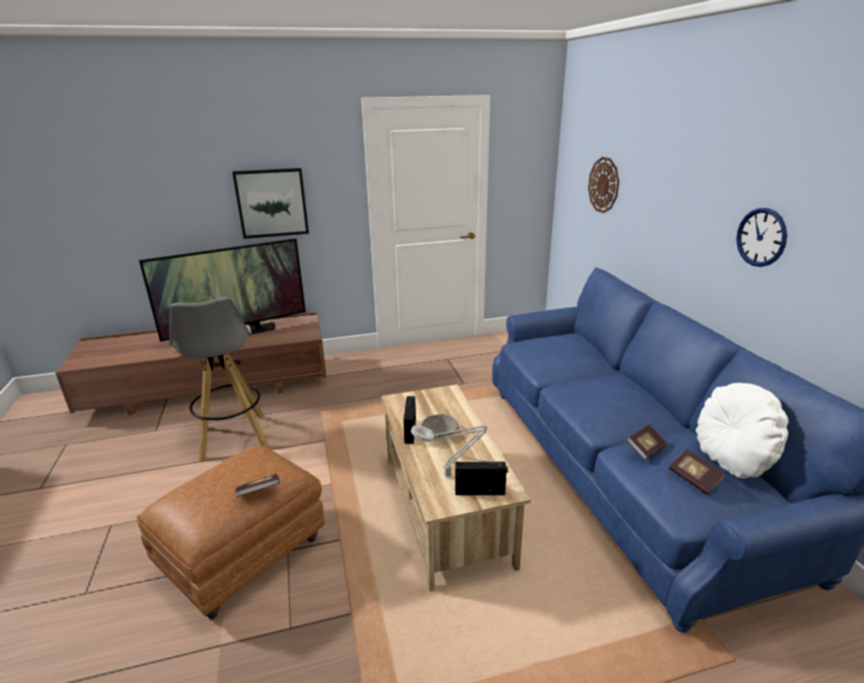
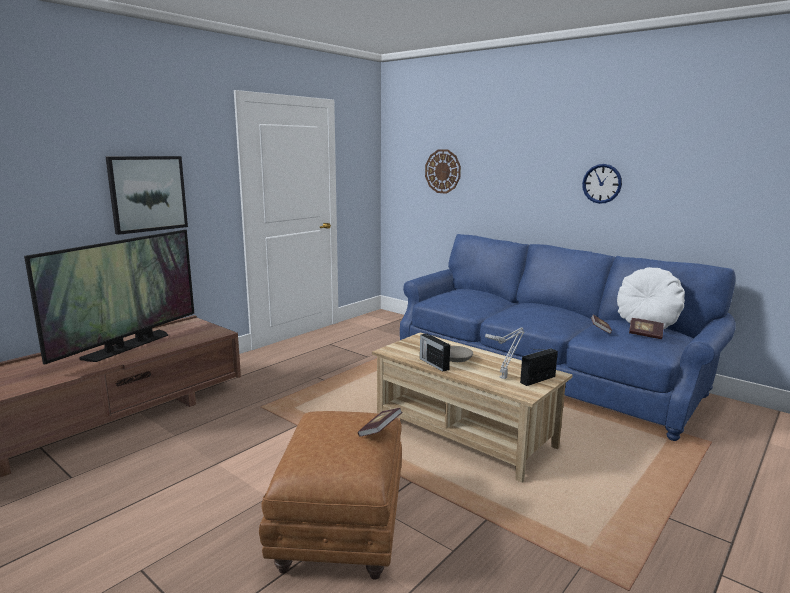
camera: 35 degrees left, 10 degrees down
(232, 438) = (189, 453): grey stool -> none

